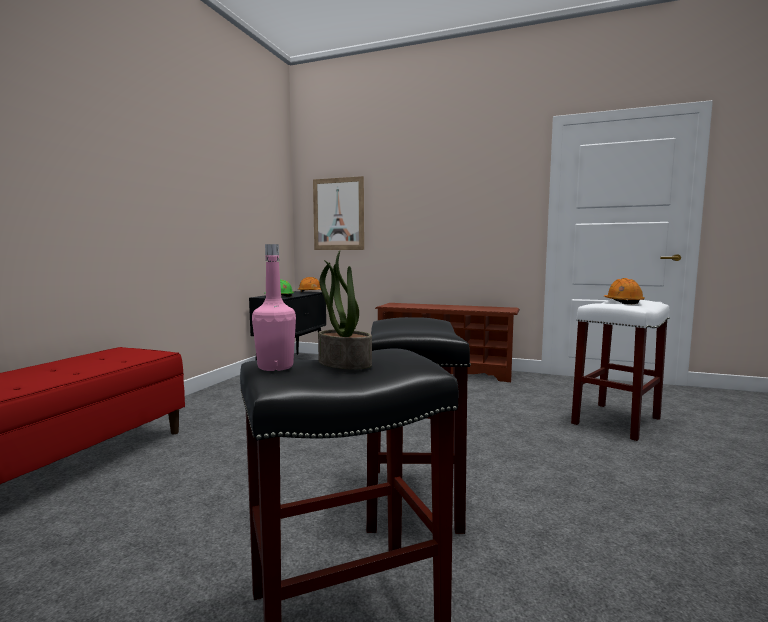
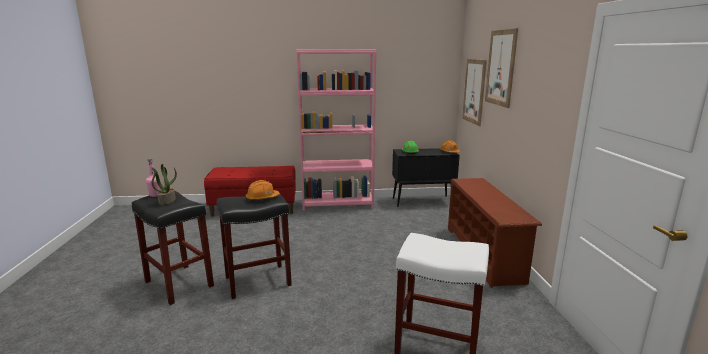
camera: 65 degrees right, 10 degrees up
(210, 398) = (338, 204): none -> pink bookcase
(399, 181) = (500, 68): none -> picture
(623, 302) = (453, 247): orange hard hat -> orange hard hat (262, 198)

